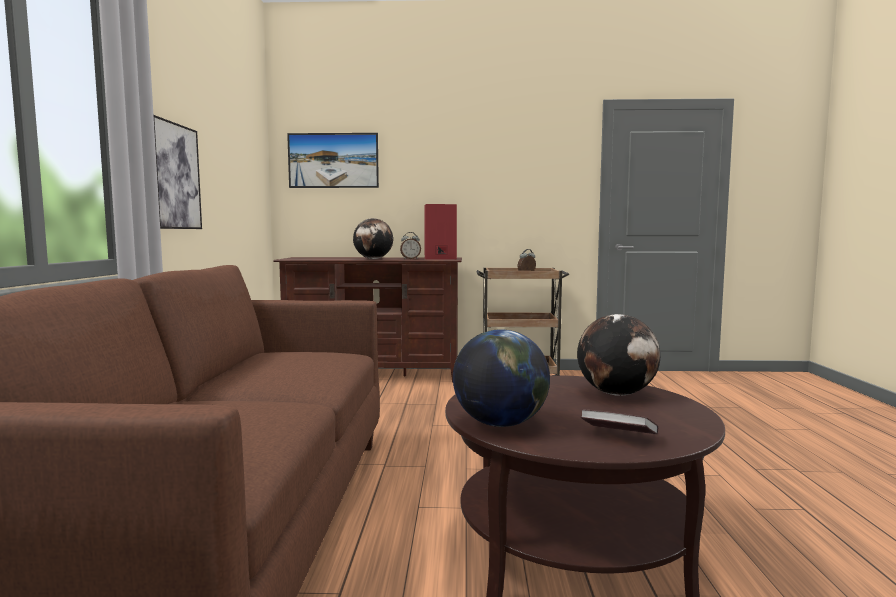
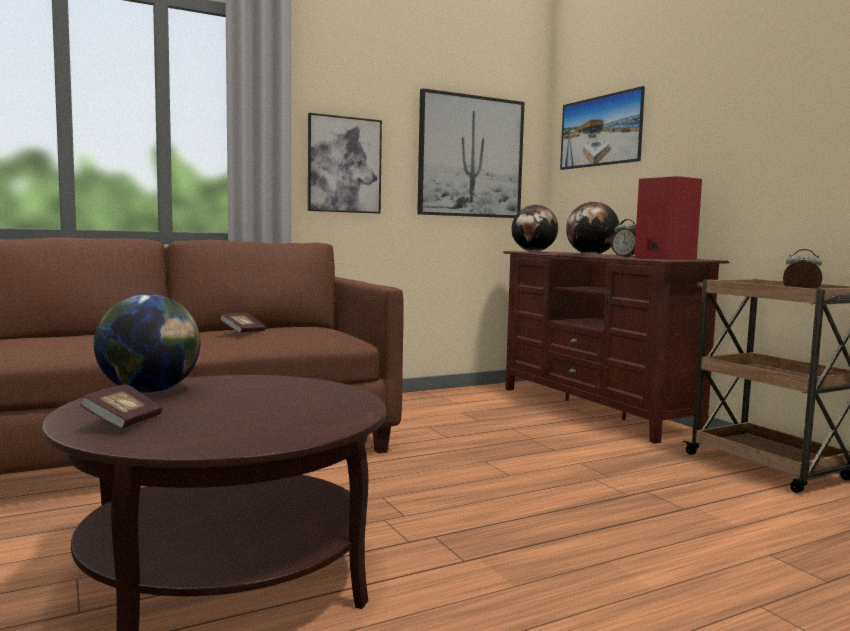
camera: 60 degrees right, 0 degrees up
(239, 173) = (470, 157): none -> picture
(276, 371) = (243, 332): none -> book
(616, 394) = (305, 415): globe -> globe (534, 251)

